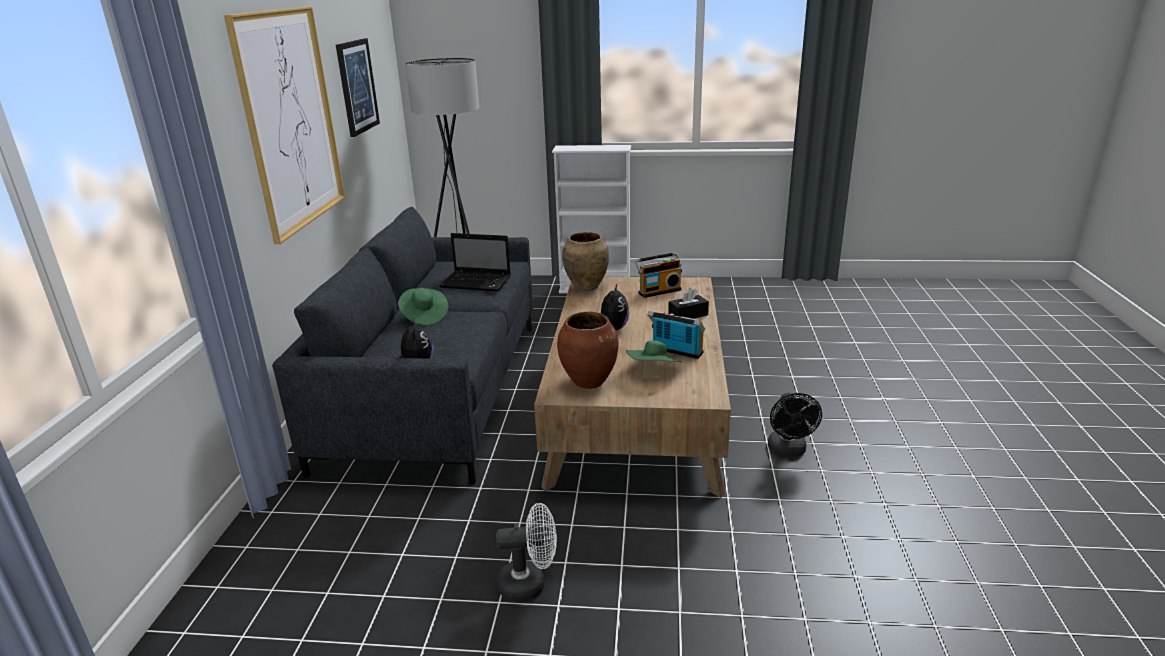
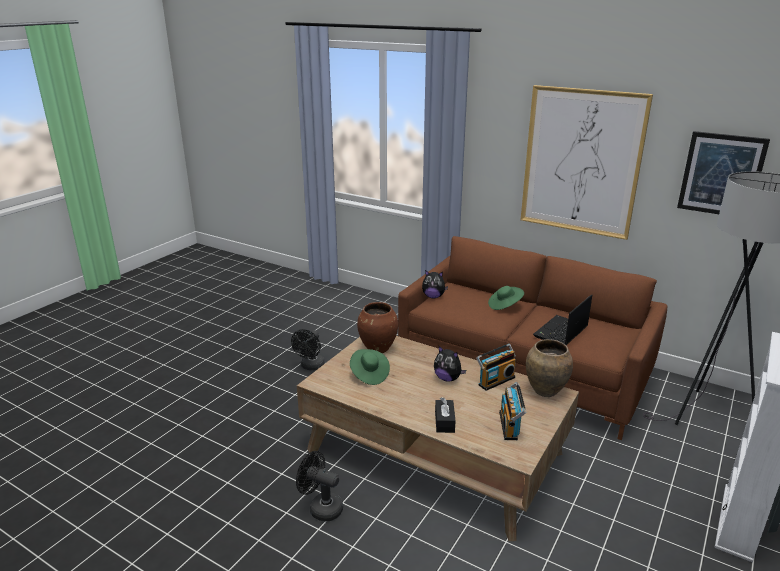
camera: 115 degrees right, 0 degrees up
(436, 391) = (522, 372): grey sofa -> brown sofa
(530, 584) = (311, 366): white fan -> black fan
(675, 352) = (386, 392): radio -> radio (495, 380)

